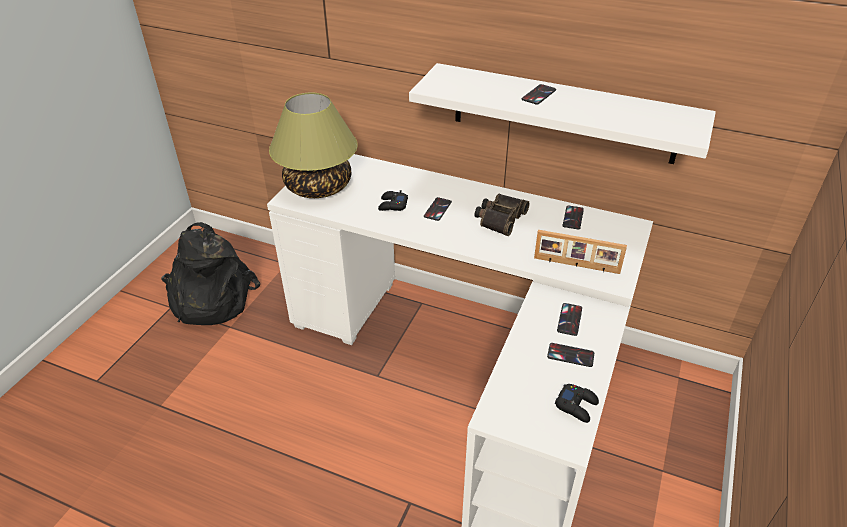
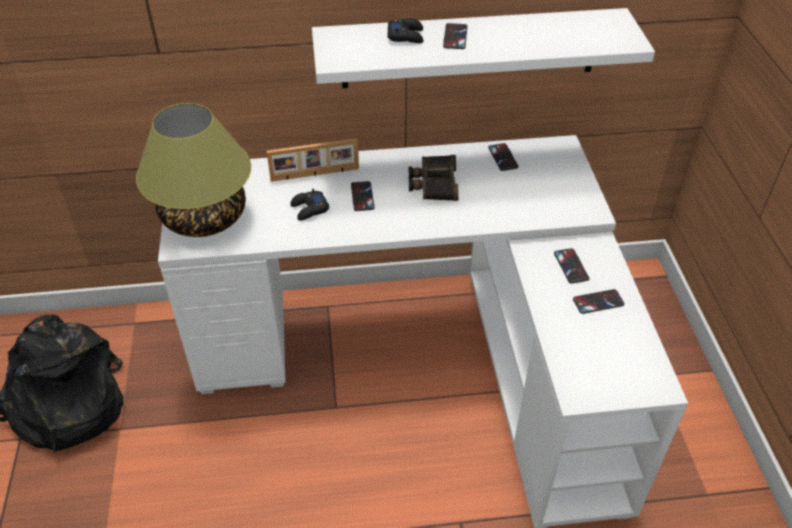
camera: 30 degrees left, 5 degrees up
(576, 265) = (544, 208): picture frame -> picture frame (315, 175)
(576, 405) = (639, 349): black game controller -> black game controller (406, 36)

